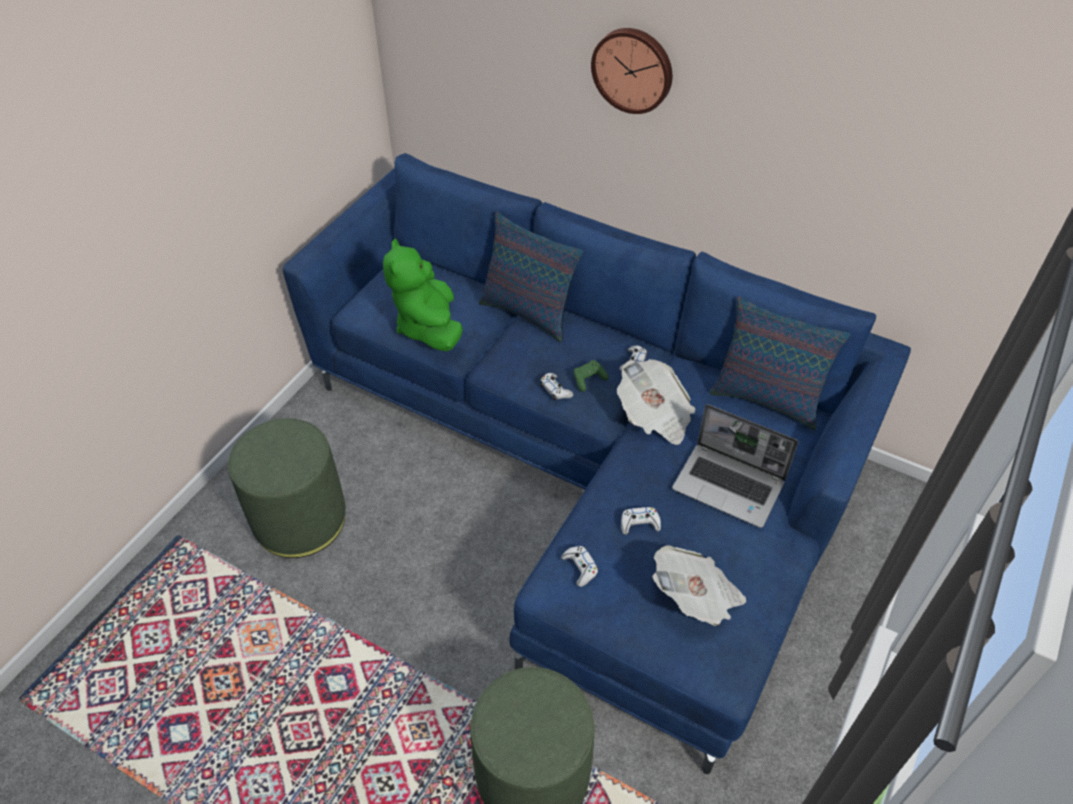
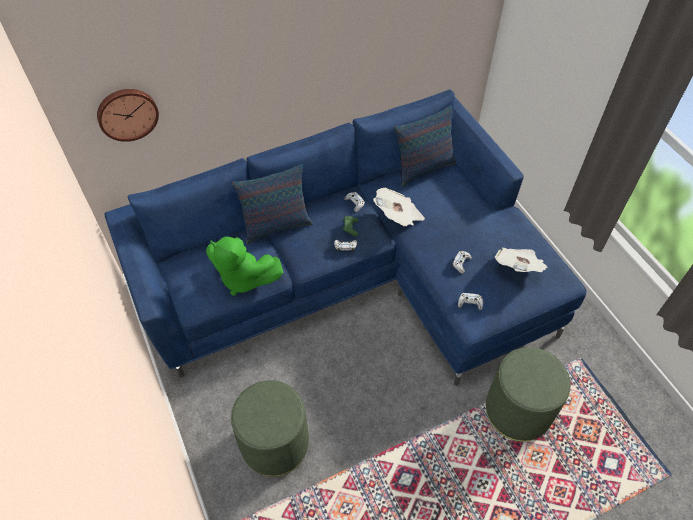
camera: 55 degrees left, 5 degrees up
(633, 69) = (268, 44): wall clock -> wall clock (127, 113)
(730, 486) = (464, 215): laptop -> none

